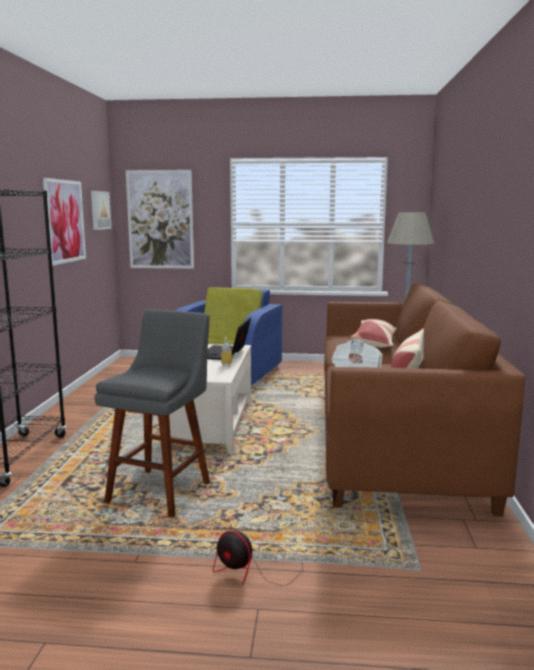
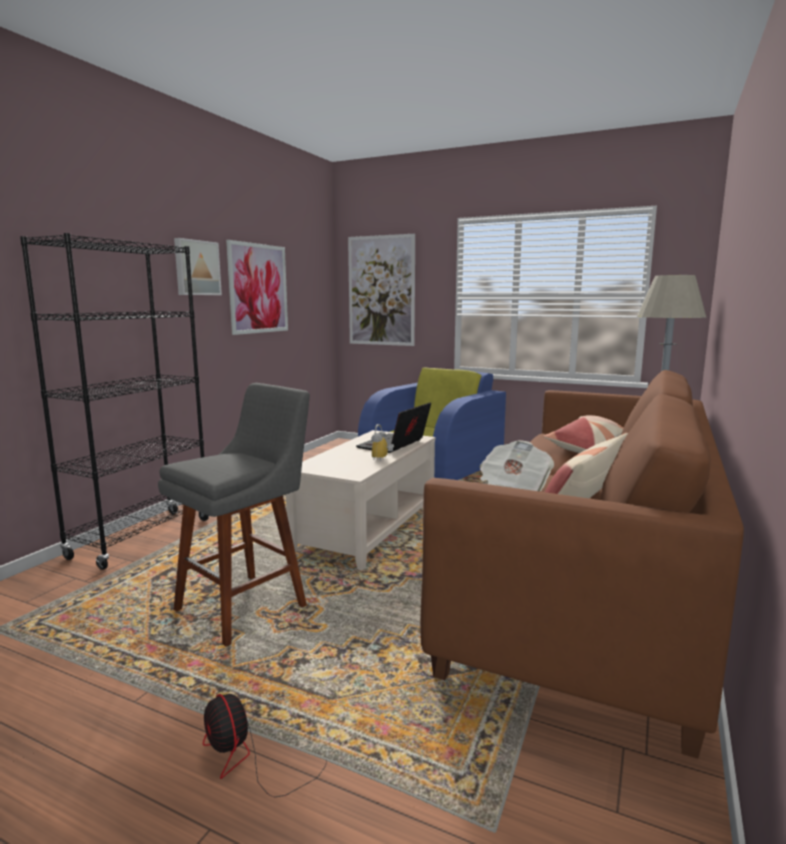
camera: 20 degrees right, 0 degrees up
(99, 210) = (313, 279): picture -> picture (196, 268)

